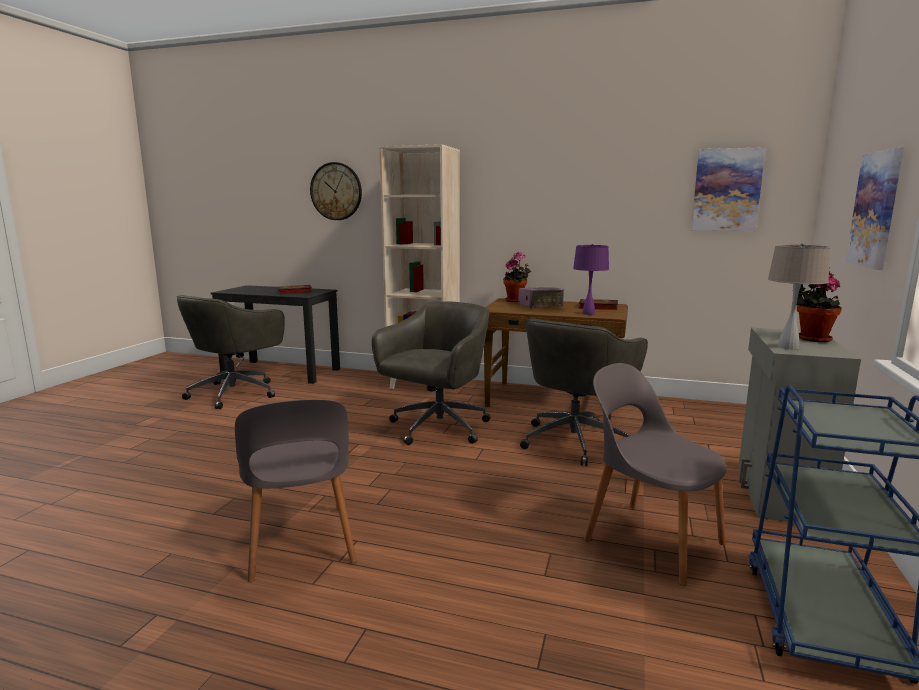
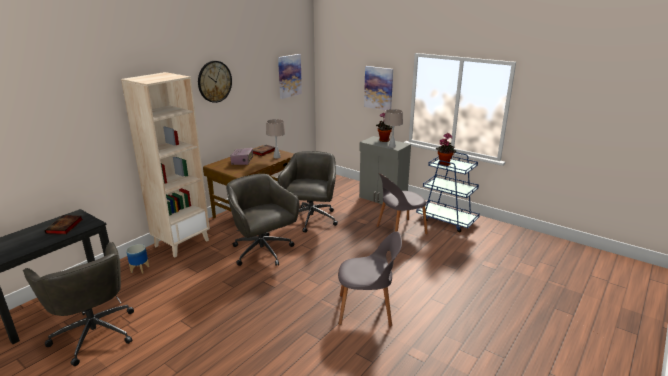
camera: 70 degrees left, 10 degrees up
(336, 191) = (59, 123): wall clock -> wall clock (214, 81)
(355, 381) = (140, 269): none -> planter
(516, 300) = (219, 163): potted plant -> potted plant (444, 163)
(575, 440) = (311, 220): grey office chair -> grey office chair turned 135 degrees counterclockwise
(588, 313) = (277, 157): purple table lamp -> beige table lamp

